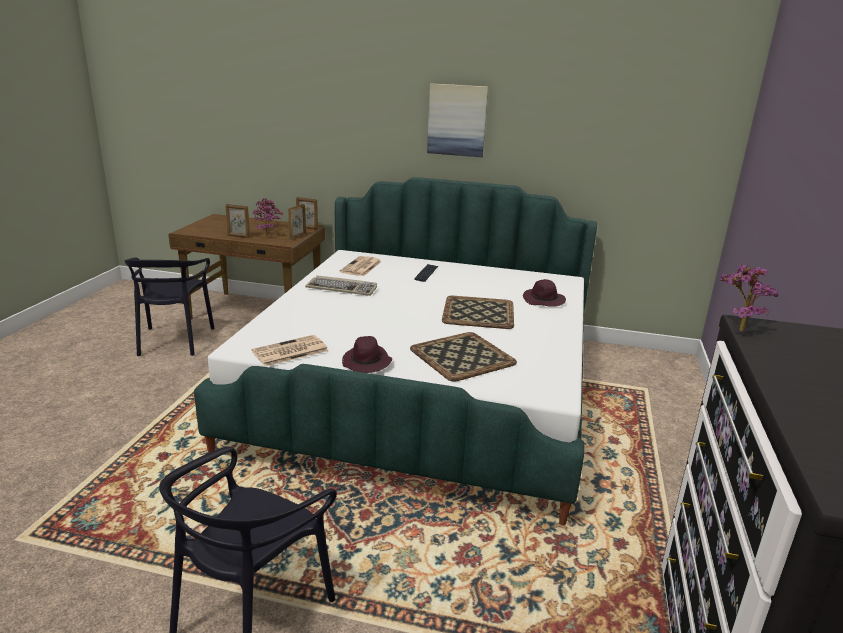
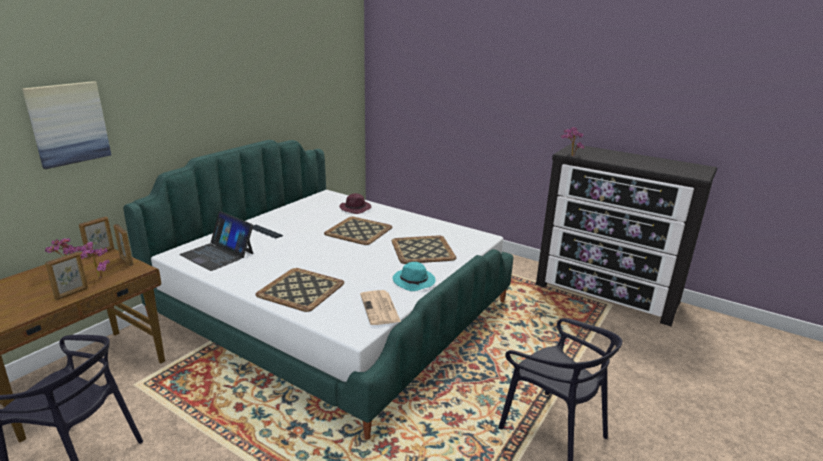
camera: 70 degrees left, 0 degrees up
(312, 311) = (301, 290): none -> tray
(342, 288) = (262, 269): keyboard -> none
(361, 267) = (217, 254): newspaper -> laptop
(367, 363) = (414, 282): purple hat -> turquoise hat
(457, 120) = (212, 97): picture -> picture (68, 124)

